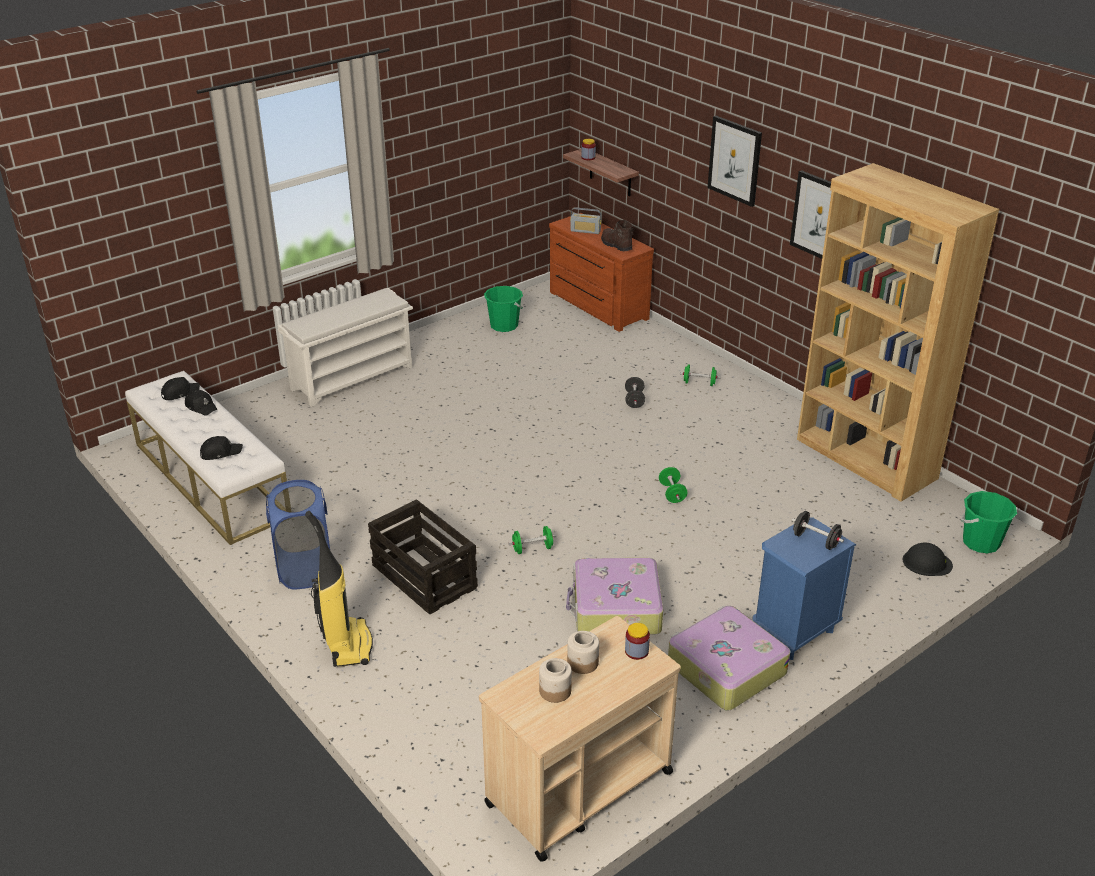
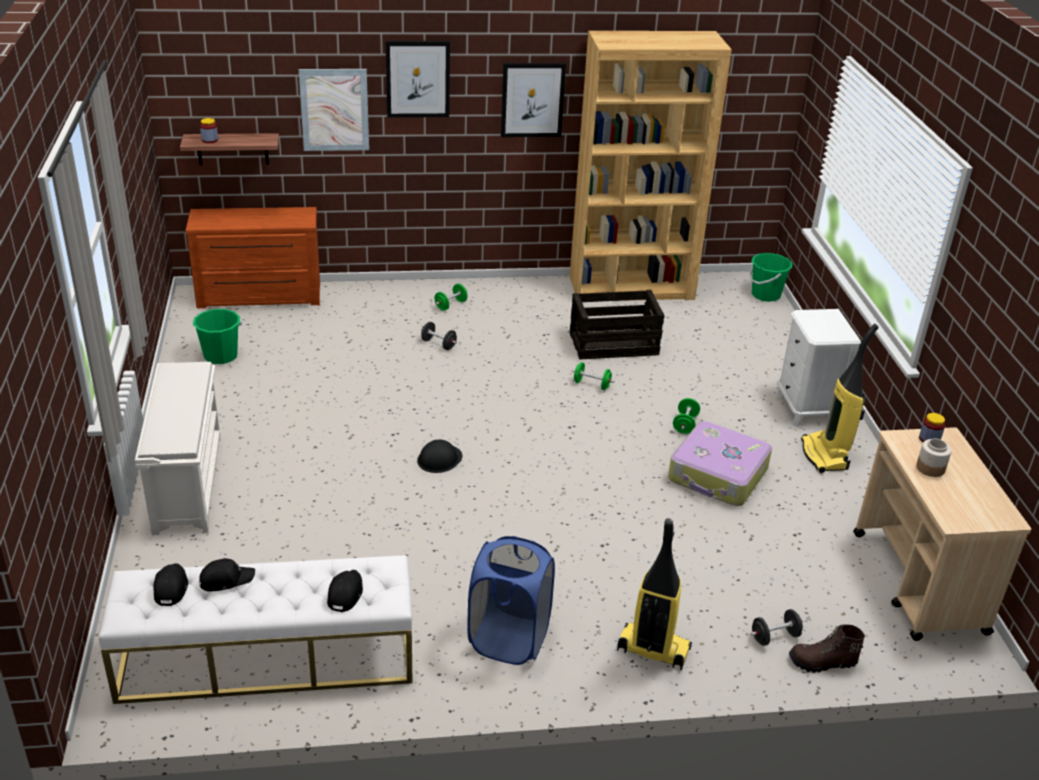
camera: 60 degrees left, 0 degrees up
(423, 576) = (587, 563): crate -> crate (613, 344)
(532, 549) = (602, 485): green dumbbell -> green dumbbell (685, 424)
(555, 691) = (959, 494): jar -> none
(585, 231) = (232, 220): radio -> none
(616, 245) = (284, 219): brown boot -> brown boot (822, 663)
(675, 166) = (334, 110): none -> picture
(725, 668) = (825, 455): suitcase -> vacuum cleaner
(793, 632) = (806, 409): blue nightstand -> white nightstand
(815, 540) = (824, 320): black dumbbell -> black dumbbell (774, 637)
(926, 562) = (770, 323): black hard hat -> black hard hat (439, 459)

